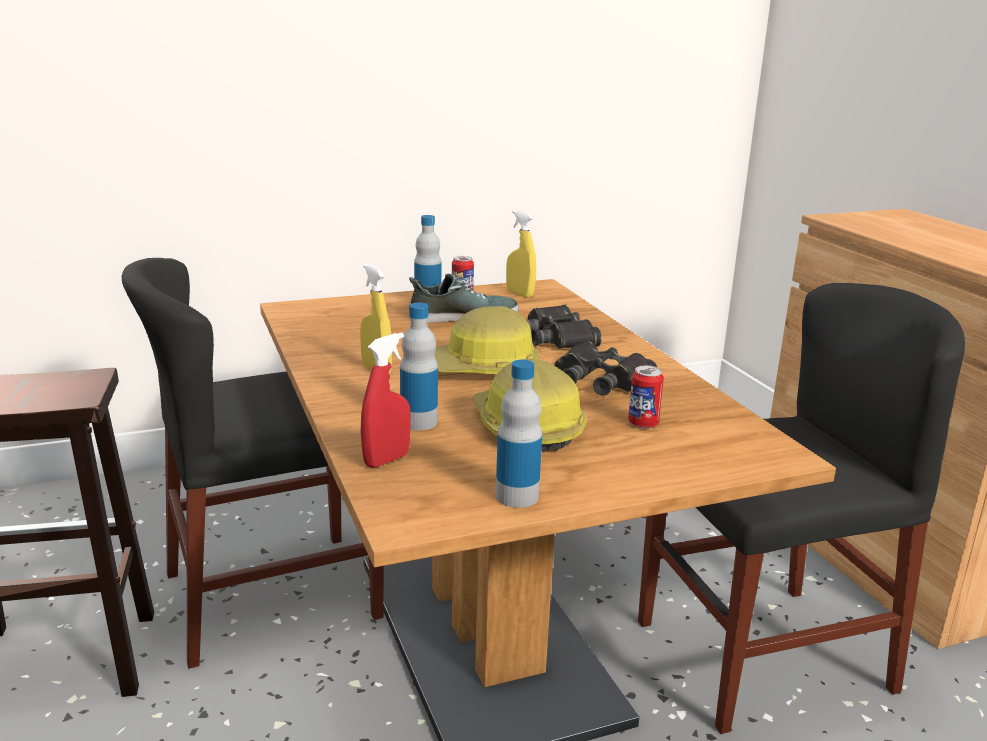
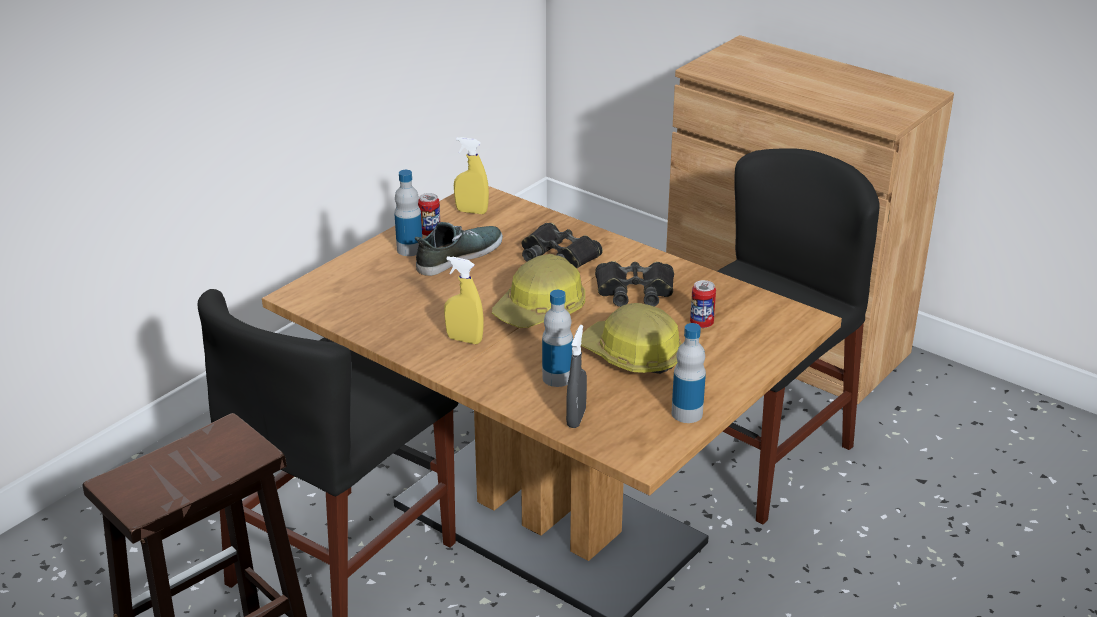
camera: 30 degrees left, 10 degrees up
(386, 460) = (576, 418): red spray bottle -> grey spray bottle

